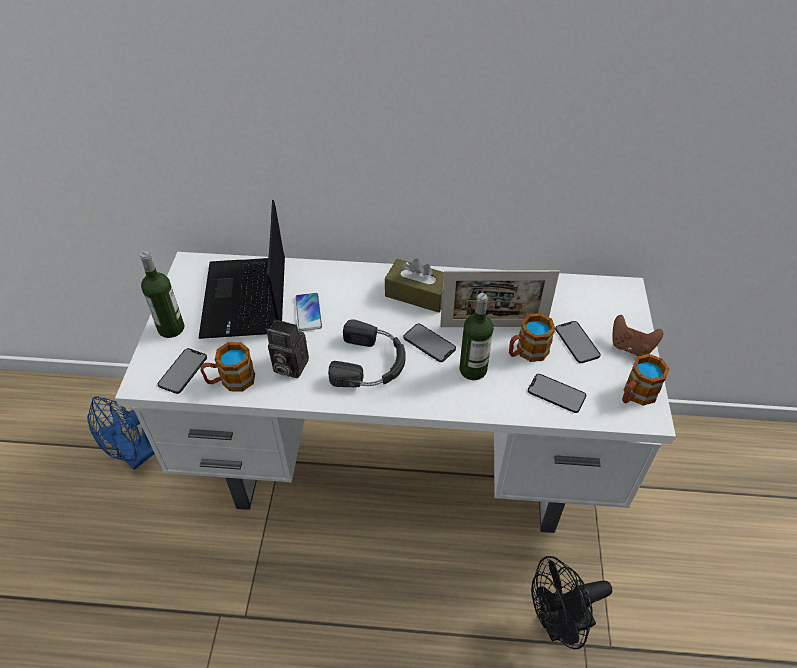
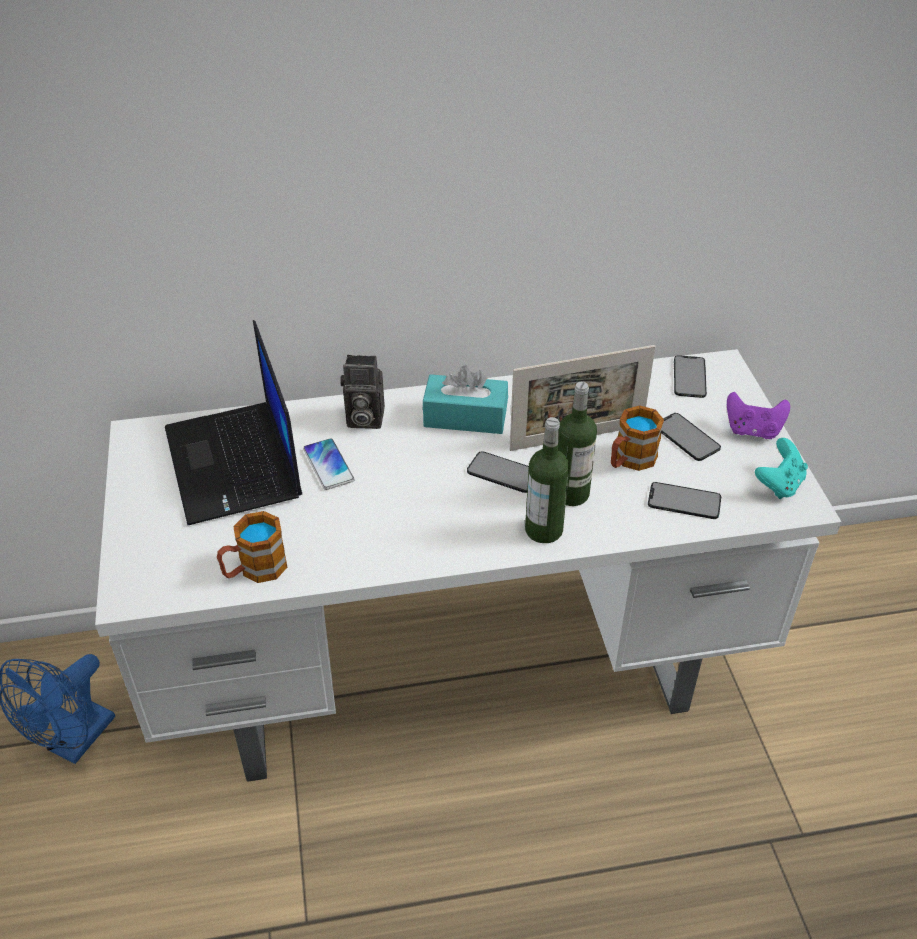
camera: 15 degrees left, 5 degrees down
(171, 328) = (142, 520): bottle -> bottle (543, 530)
(183, 371) = (181, 570): phone -> phone (689, 377)
(288, 366) = (327, 536): camera -> camera (363, 419)
(370, 363) = (436, 511): black headphones -> none
(417, 294) = (465, 417): brown tissue box -> turquoise tissue box
(559, 624) = (730, 822): black fan -> none
(631, 347) = (752, 431): brown game controller -> purple game controller
(636, 395) = (779, 484): mug -> turquoise game controller

